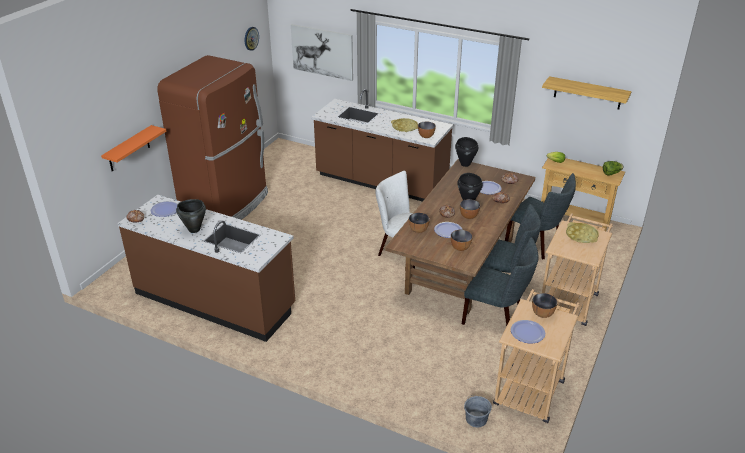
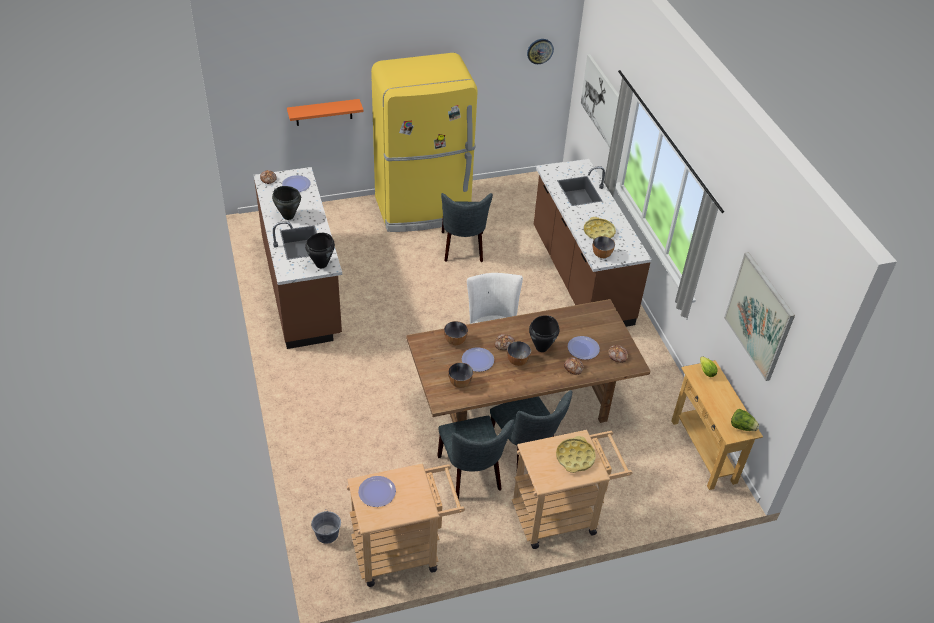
camera: 45 degrees right, 10 degrees up
(226, 205) = (423, 209): brown fridge -> yellow fridge
(465, 164) = (606, 309): black cooking pot -> black cooking pot (322, 264)
(536, 244) = (622, 443): grey chair -> grey chair (463, 249)
(542, 314) = (414, 489): bowl -> none
(587, 93) = (759, 316): shelf -> picture

